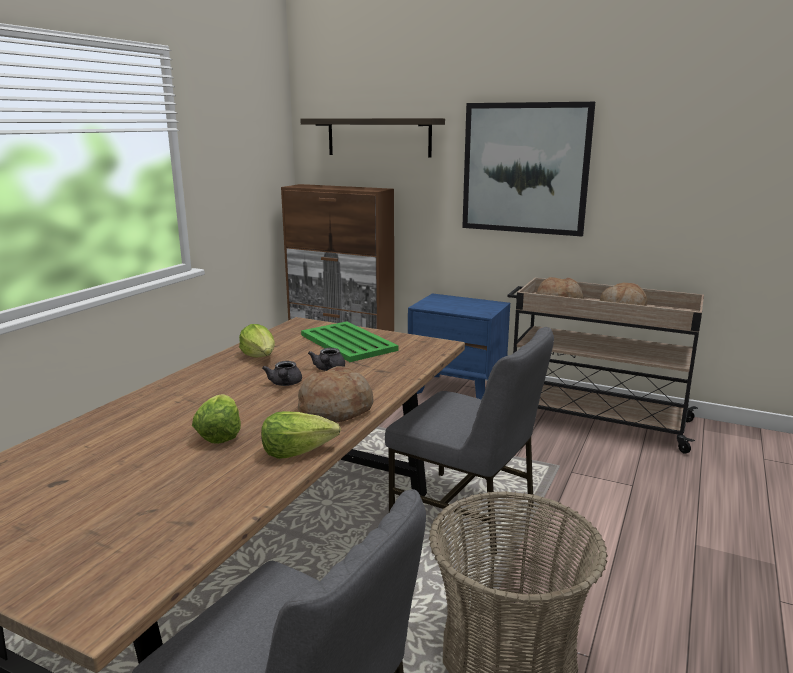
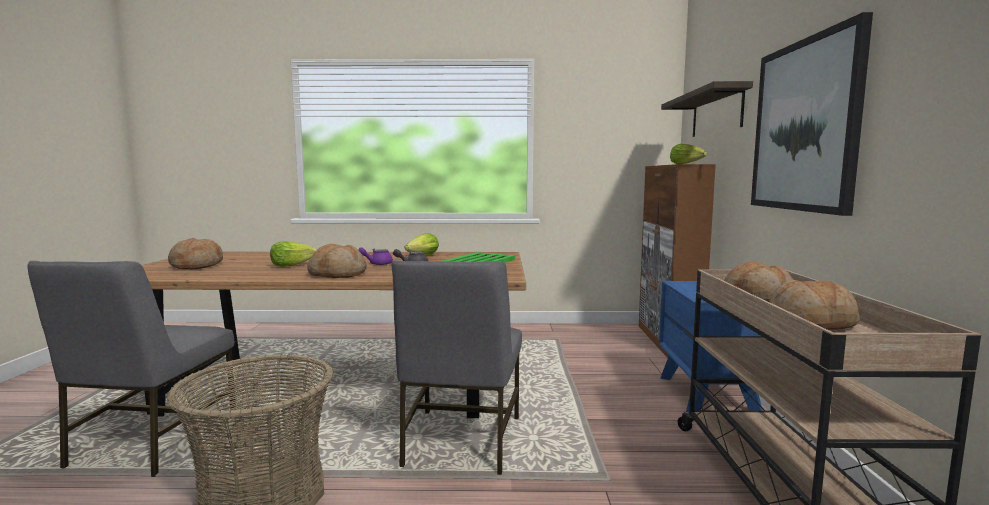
camera: 65 degrees right, 10 degrees down
(94, 516) = (196, 266): none -> bread
(285, 384) = (377, 264): grey teapot -> purple teapot
(297, 451) = (270, 276): lettuce -> lettuce (686, 164)

